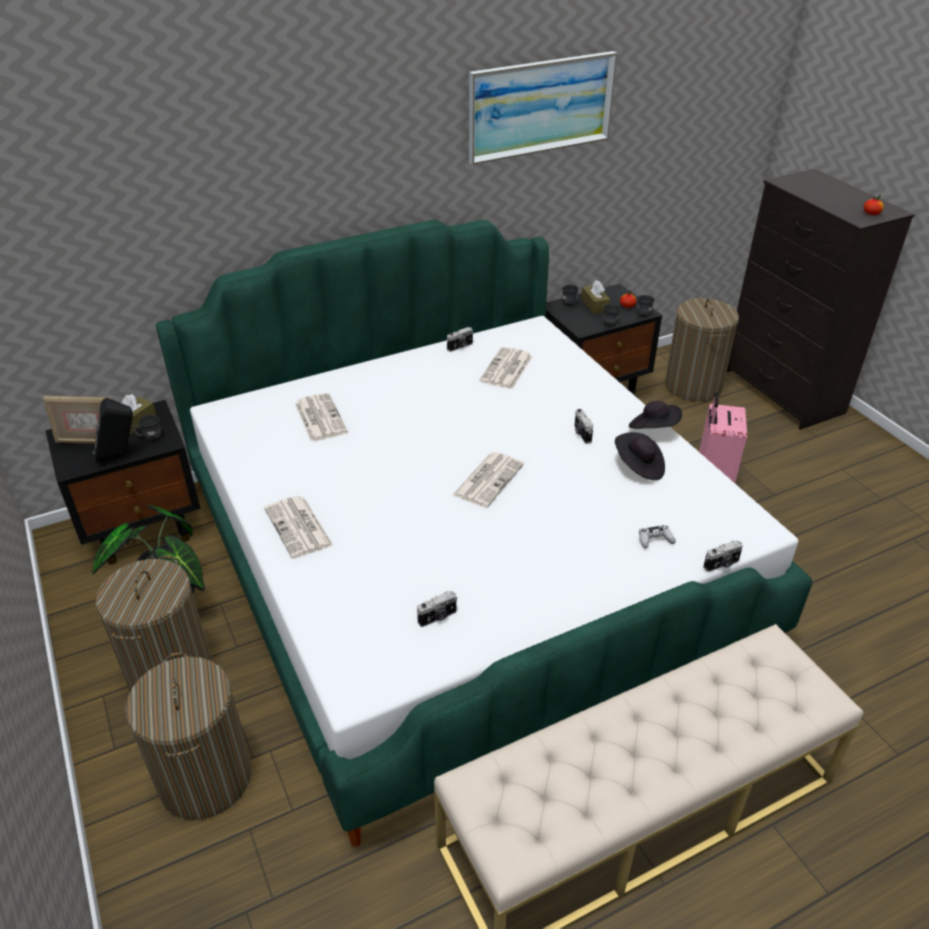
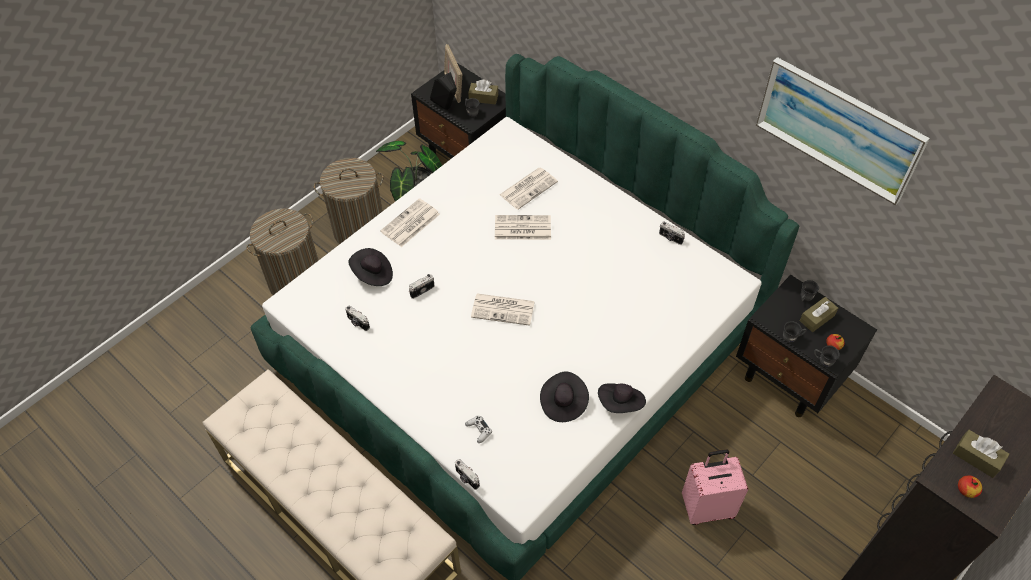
camera: 70 degrees right, 15 degrees up
(362, 584) = (373, 274): none -> black hat
(506, 369) = (654, 279): newspaper -> newspaper (522, 228)
(581, 434) = (588, 354): camera -> camera (421, 290)
(693, 386) = (859, 466): laundry basket -> none
(841, 203) = (977, 457): none -> brown tissue box

